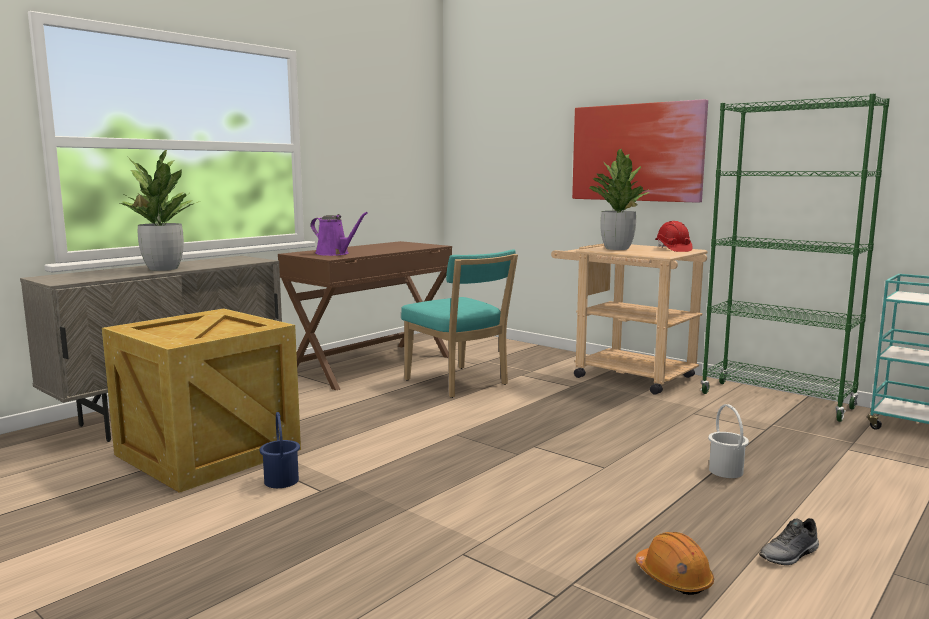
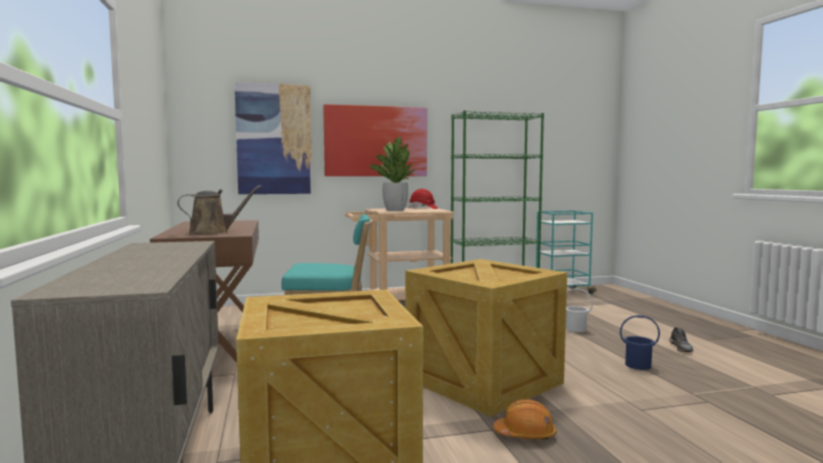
camera: 55 degrees left, 5 degrees down
(163, 269) = (156, 260): potted plant -> none
(282, 480) = (452, 440): blue bucket -> blue bucket (637, 365)
(335, 254) = (213, 232): purple watering can -> brown watering can
(435, 463) = (484, 382): none -> crate
(527, 154) = (274, 139): none -> picture
(673, 577) = (696, 373): orange hard hat -> orange hard hat (525, 434)

